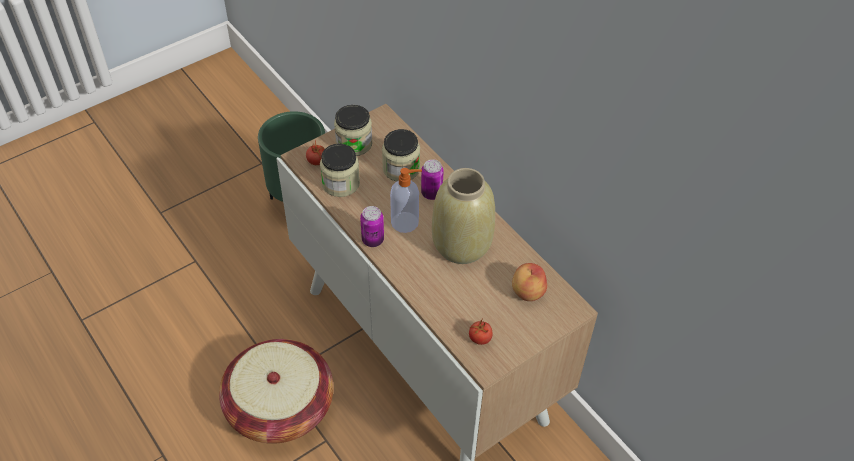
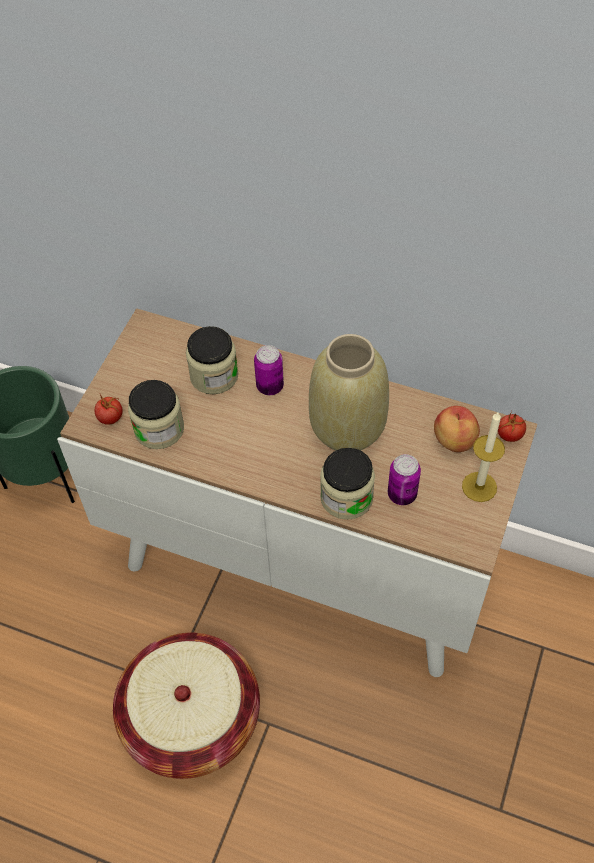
camera: 30 degrees left, 5 degrees up
(354, 143) = (137, 374): jar -> jar (346, 497)
(373, 240) = (247, 475): can -> can (402, 494)
(406, 222) = (268, 434): soap dispenser -> none
(479, 339) = (447, 521): tomato -> tomato (509, 435)
(520, 330) = (479, 487): none -> candle

